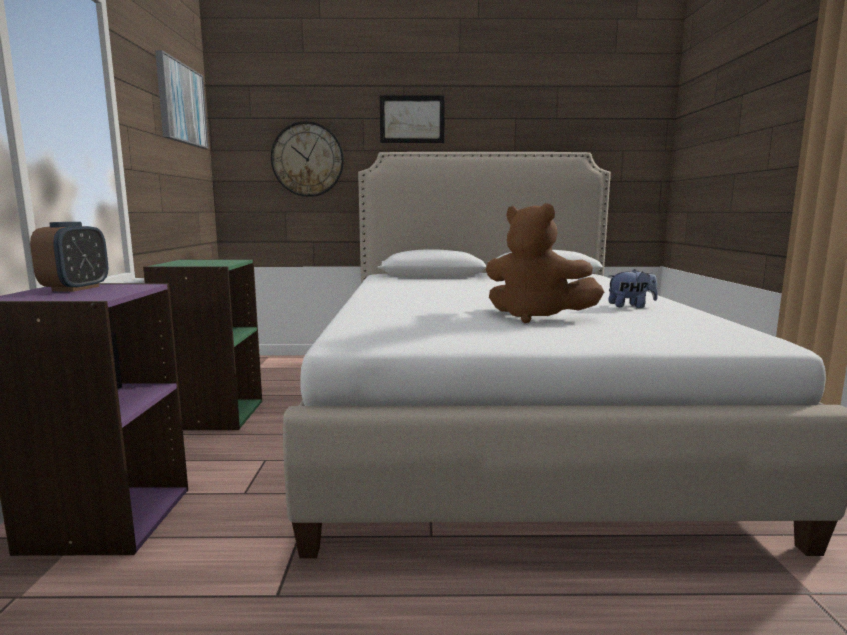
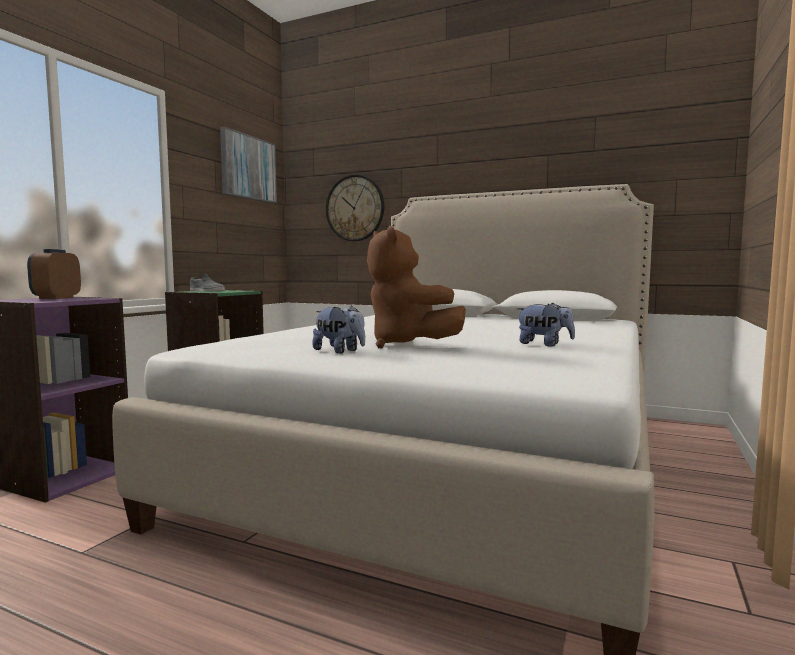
camera: 25 degrees right, 5 degrees down
(76, 288) = (56, 298): alarm clock -> alarm clock turned 150 degrees clockwise
(193, 263) = (206, 291): none -> grey shoe
(412, 119) = (444, 165): picture -> none
(507, 330) = (339, 351): none -> plush toy

